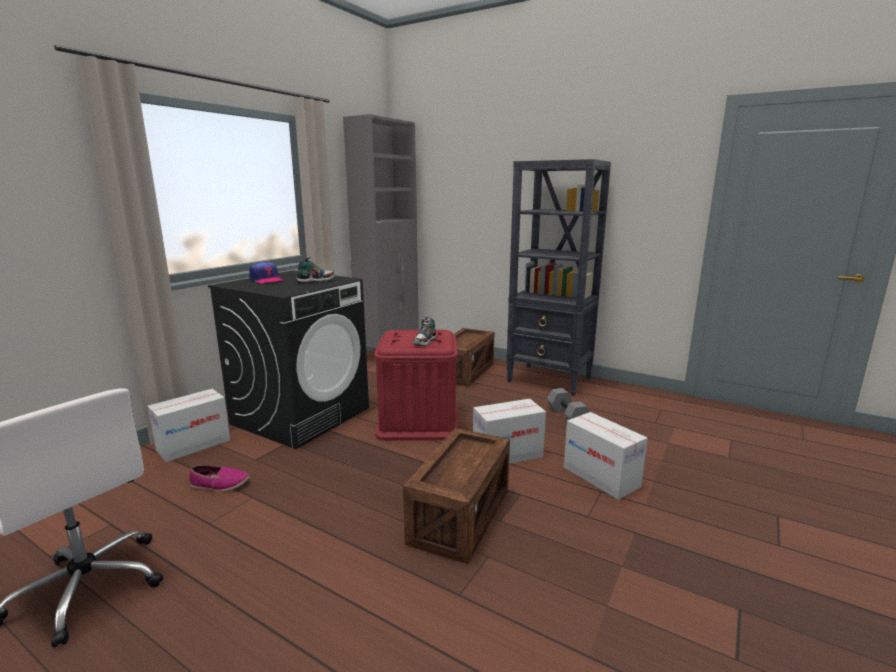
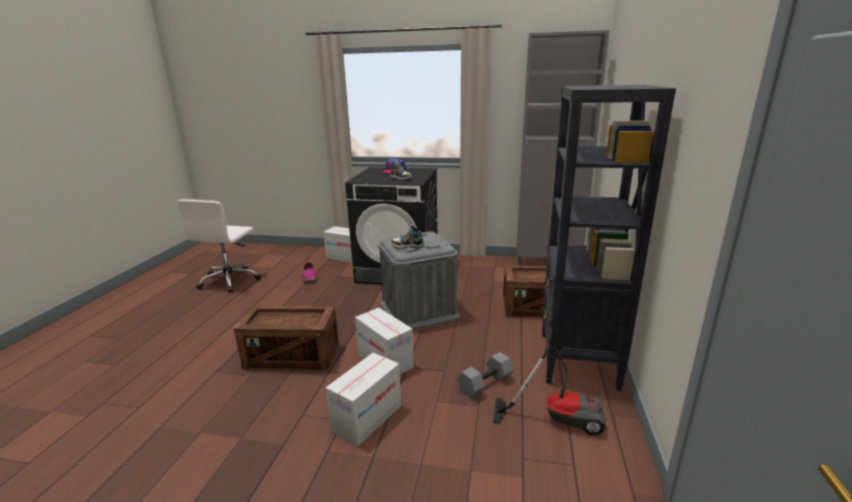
camera: 70 degrees right, 5 degrees up
(418, 421) = (418, 310): red storage box -> grey storage box
(612, 402) = (557, 416): none -> vacuum cleaner

